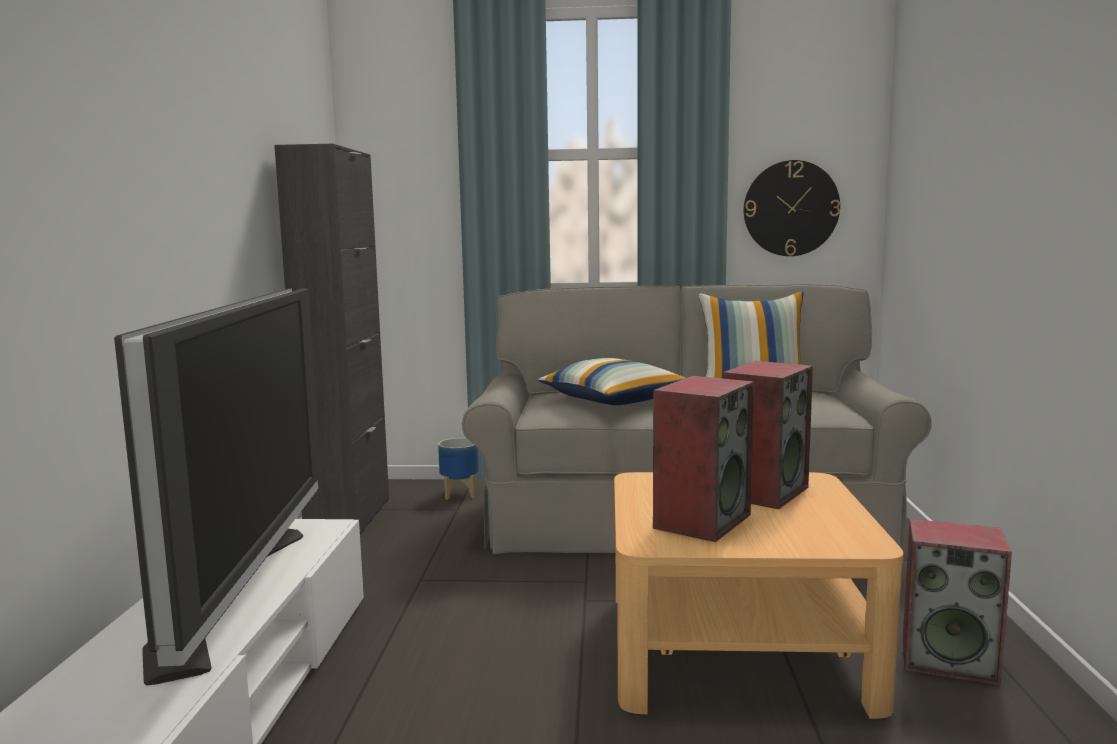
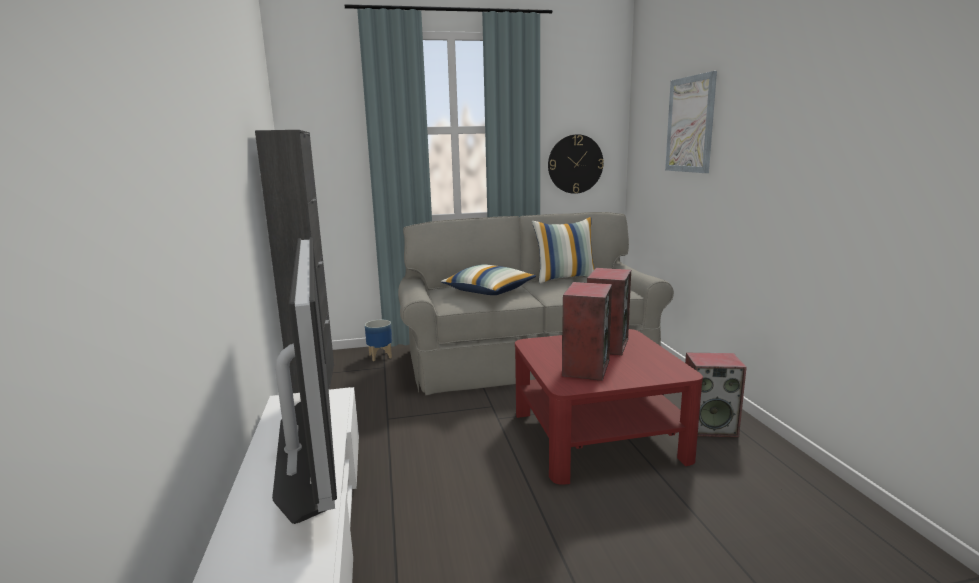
camera: 15 degrees left, 5 degrees up
(737, 646) = (598, 435): beige coffee table -> red coffee table
(965, 131) = (690, 124): none -> picture

